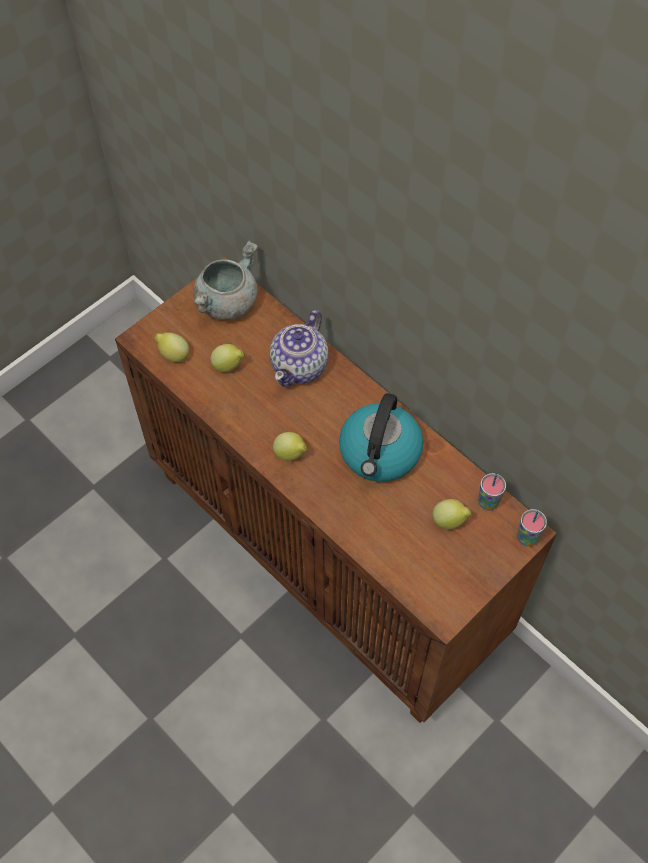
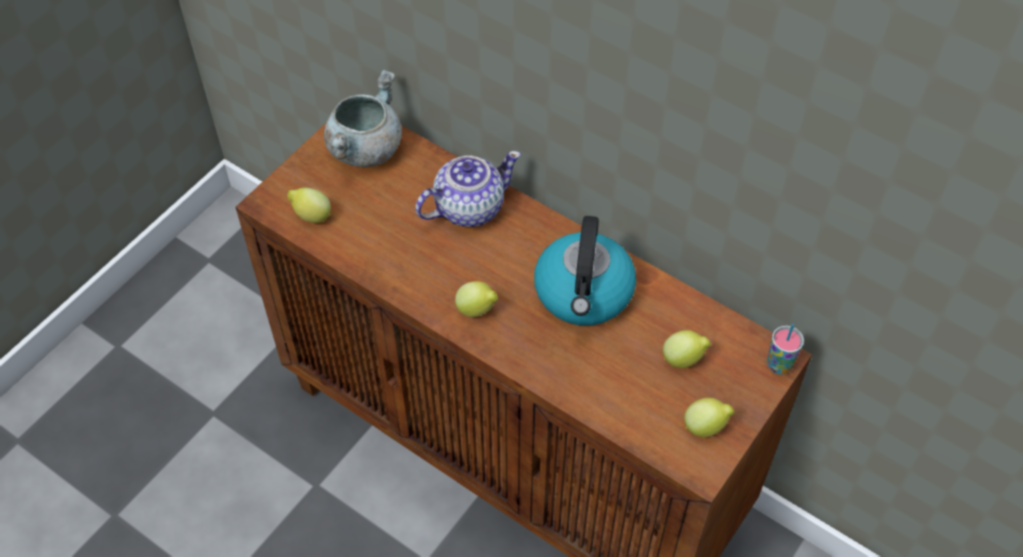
camera: 10 degrees left, 5 degrees down
(228, 366) = (381, 220): lemon -> lemon (706, 427)
(300, 365) = (468, 208): teapot -> teapot turned 135 degrees counterclockwise
(488, 503) = (724, 332): cup -> none

